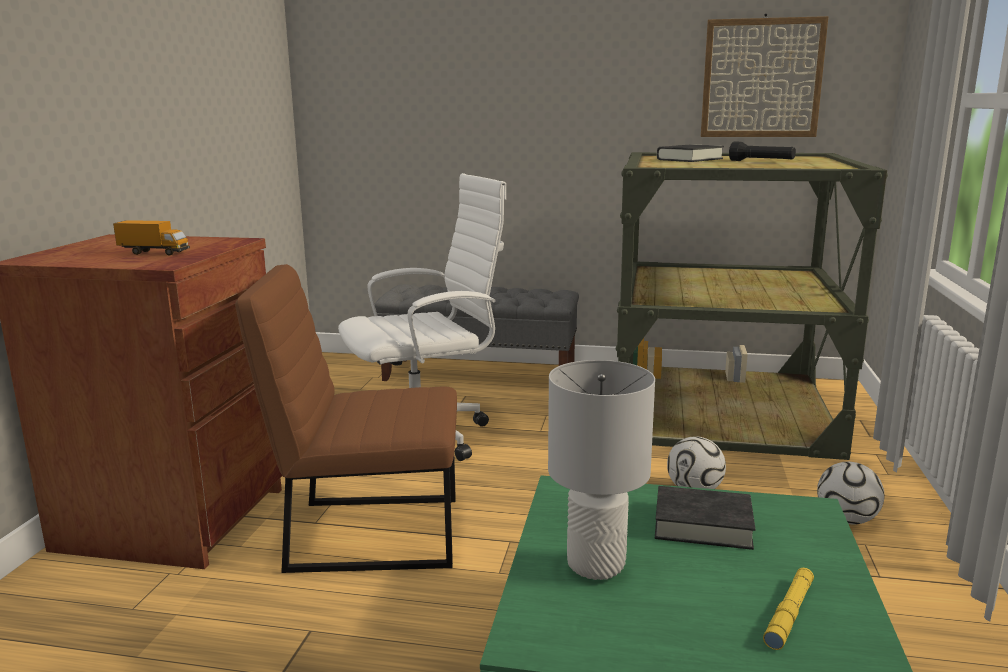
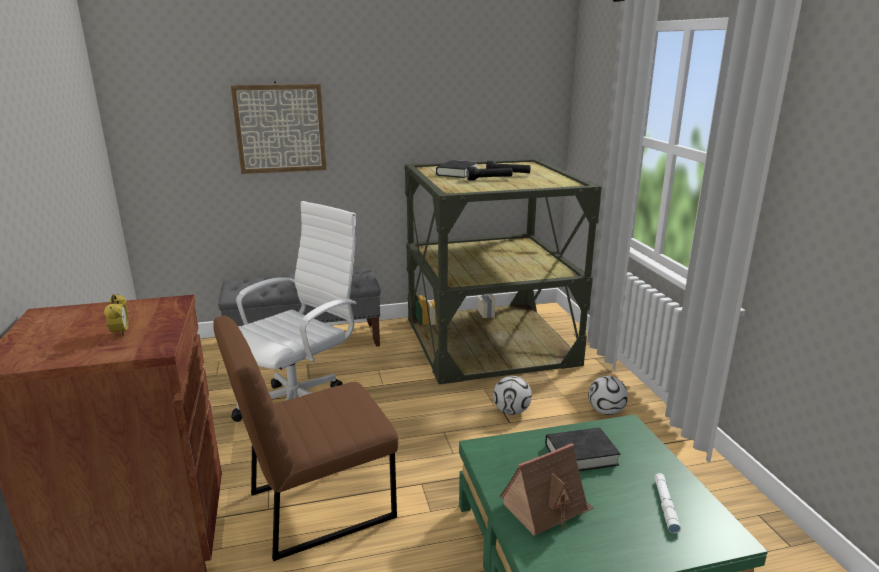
camera: 25 degrees left, 5 degrees up
(154, 253) = (121, 333): toy truck -> alarm clock
(595, 568) = (546, 507): grey table lamp -> toy house
(725, 163) = (489, 179): none -> black flashlight
(762, 76) = (489, 107): picture -> picture (280, 127)
(789, 614) = (665, 506): yellow flashlight -> white flashlight

